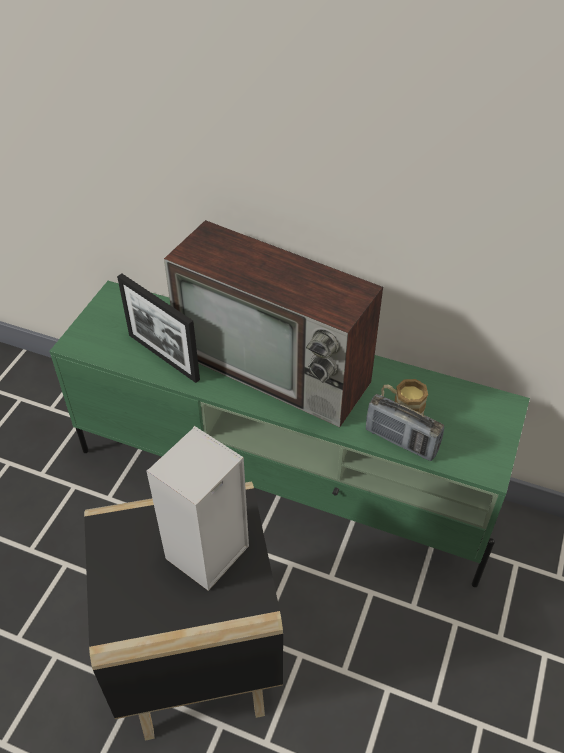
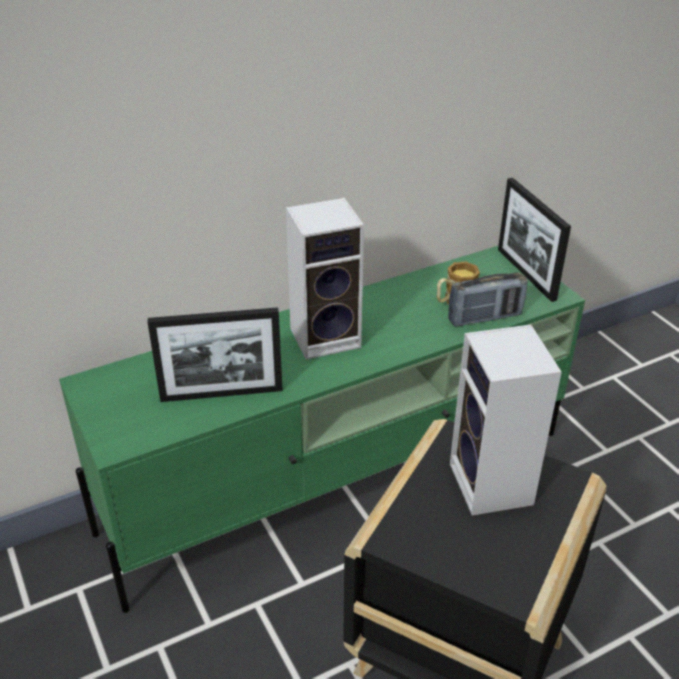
camera: 50 degrees left, 10 degrees down
(276, 368) = (327, 336): television -> speaker
(494, 434) = (526, 274): none -> picture frame

